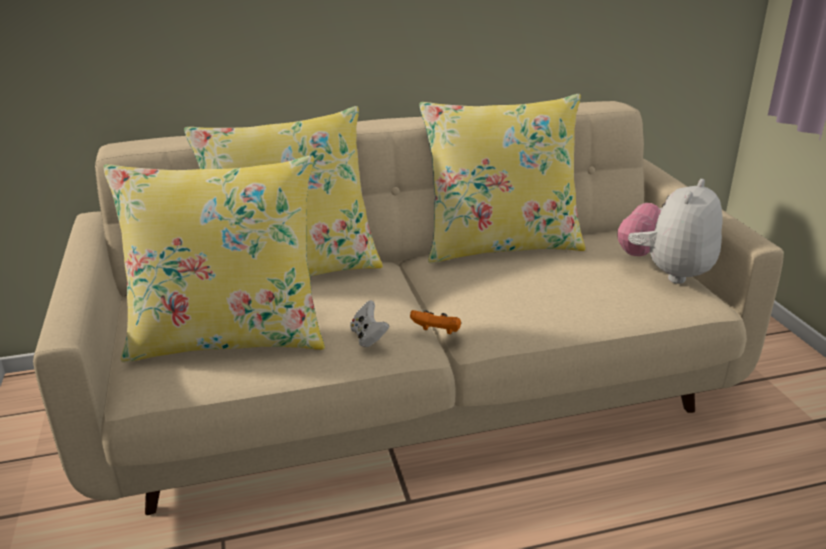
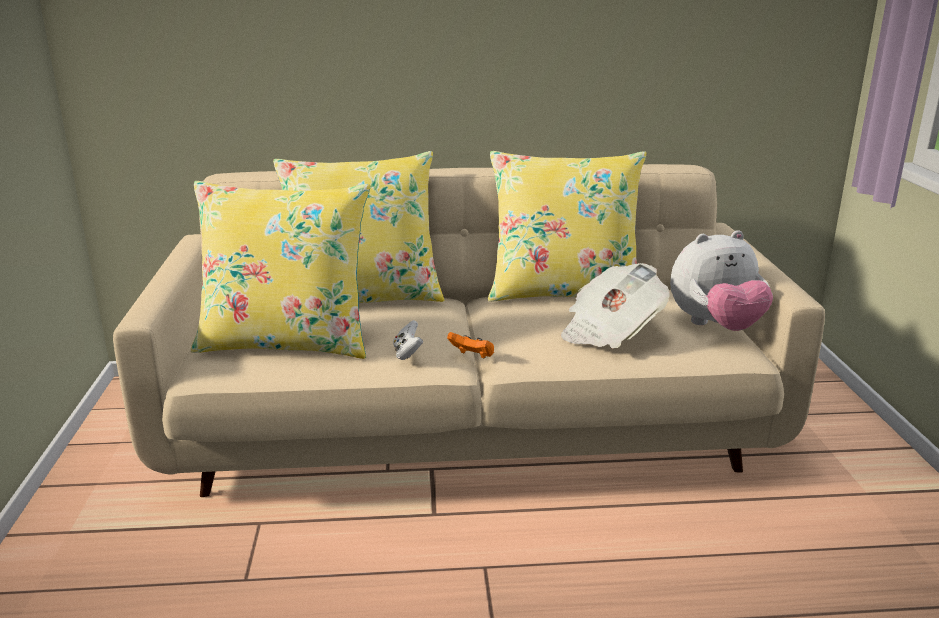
camera: 10 degrees right, 5 degrees down
(568, 289) = (610, 331): none -> newspaper
(666, 272) = (715, 326): plush toy -> plush toy turned 150 degrees counterclockwise

